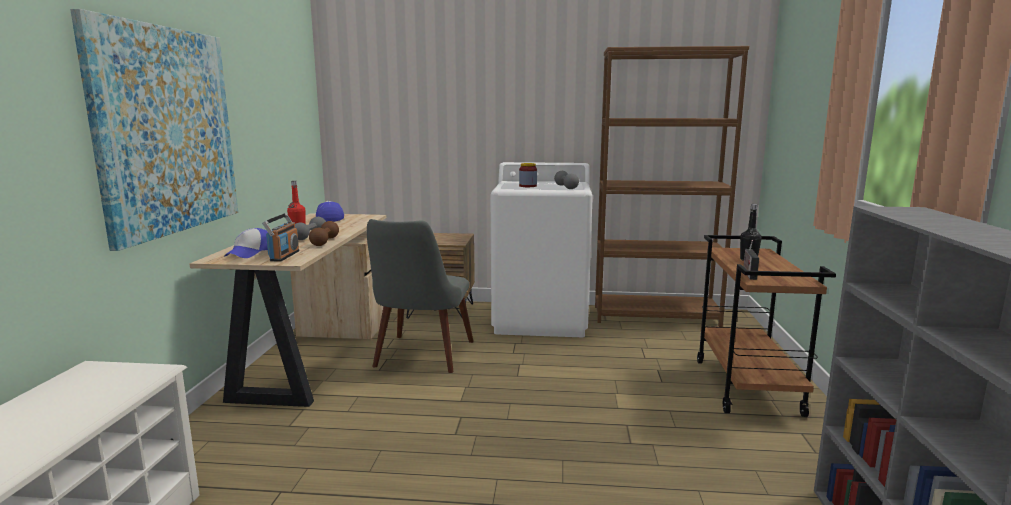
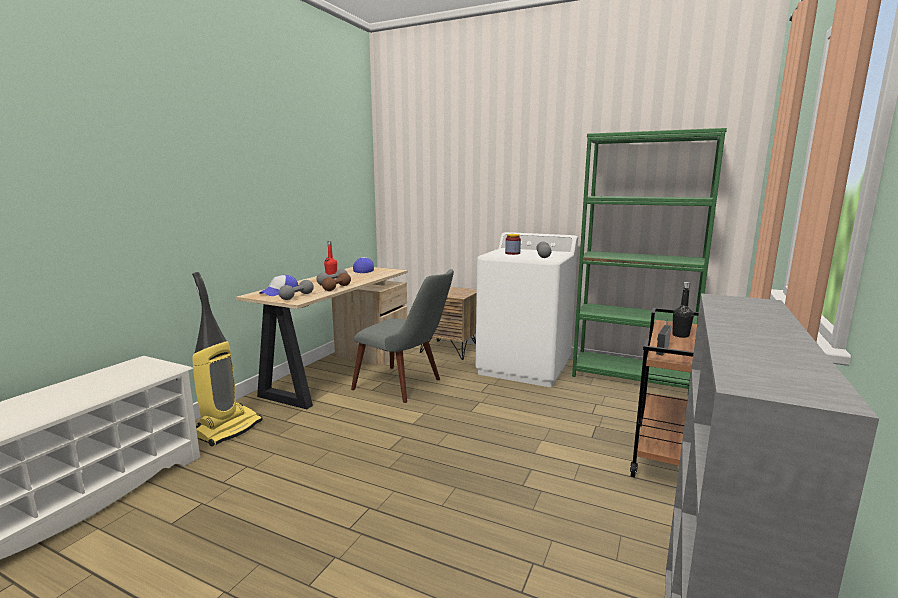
camera: 20 degrees right, 0 degrees up
(167, 131) = (225, 204): picture -> none
(212, 450) = (228, 429): none -> vacuum cleaner
(284, 256) = (297, 296): radio -> grey dumbbell
(420, 359) = (407, 386): grey chair -> grey chair turned 90 degrees counterclockwise
(656, 316) = (631, 377): brown bookcase -> green bookcase

